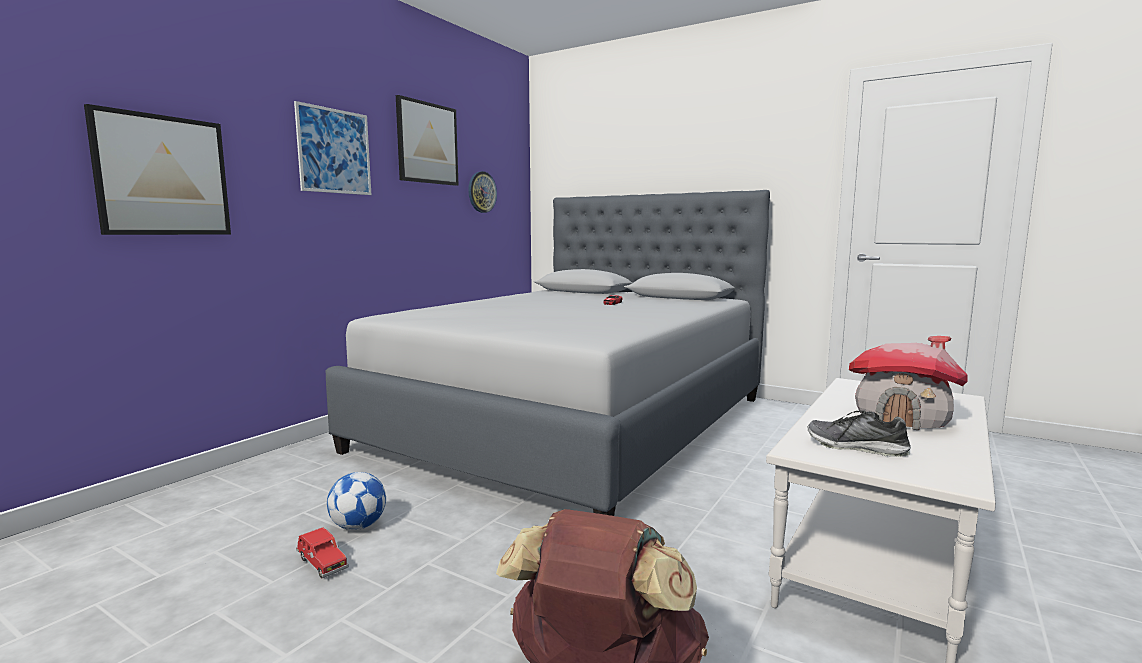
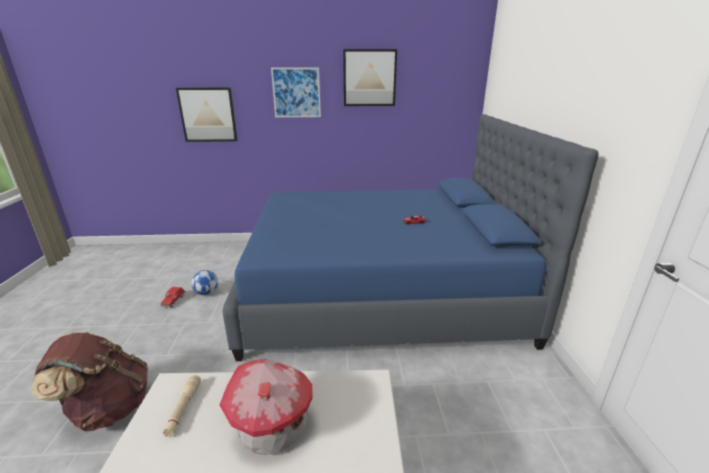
camera: 55 degrees right, 15 degrees up
(481, 192) = (421, 108): wall clock -> none
(575, 422) = (379, 291): grey bed -> blue bed
(856, 447) = (183, 408): shoe -> beige flashlight

